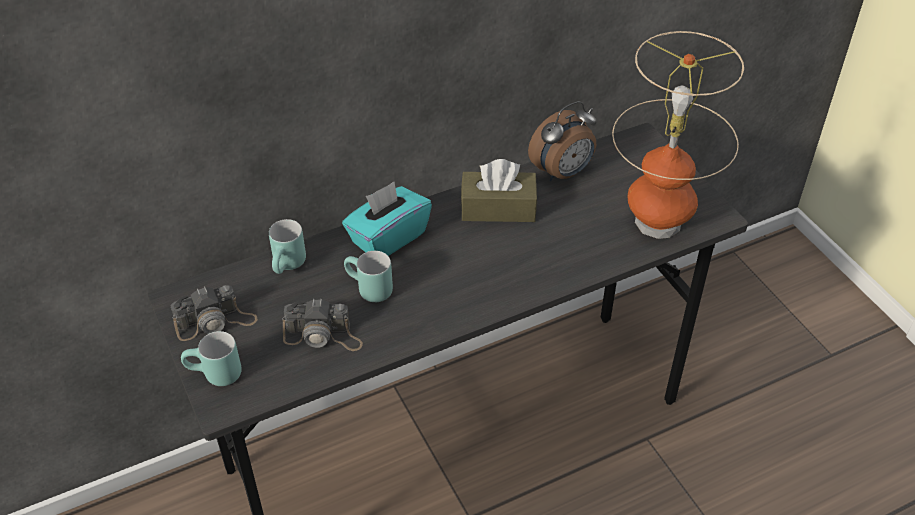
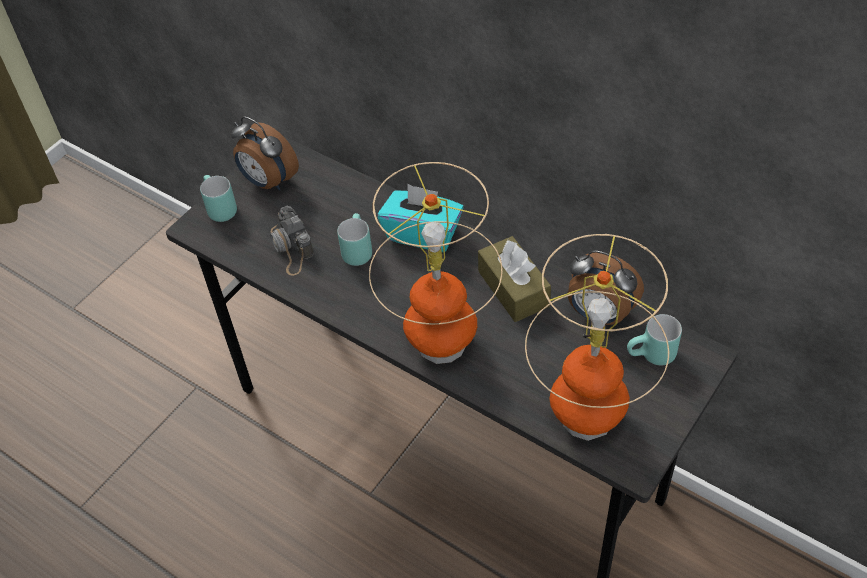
camera: 65 degrees right, 5 degrees up
(215, 322) = (268, 182): camera -> alarm clock
(289, 266) = (350, 192): turquoise mug -> turquoise mug (652, 357)
(523, 275) = (441, 343): none -> table lamp

